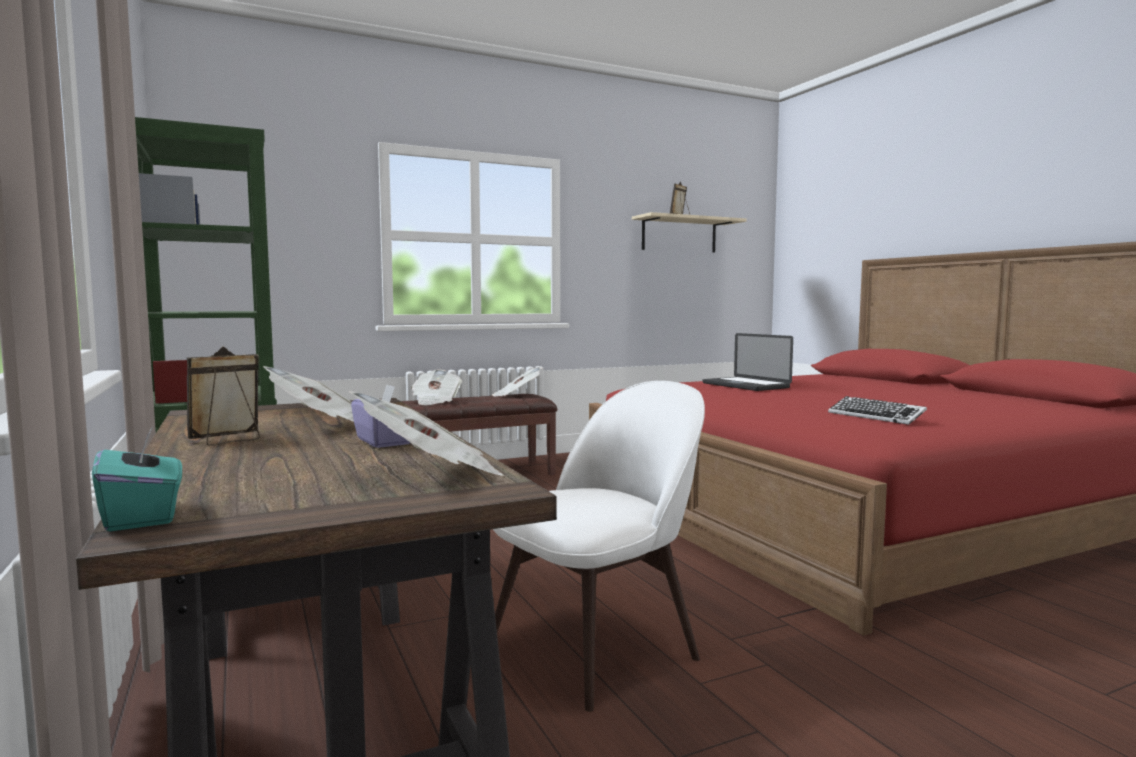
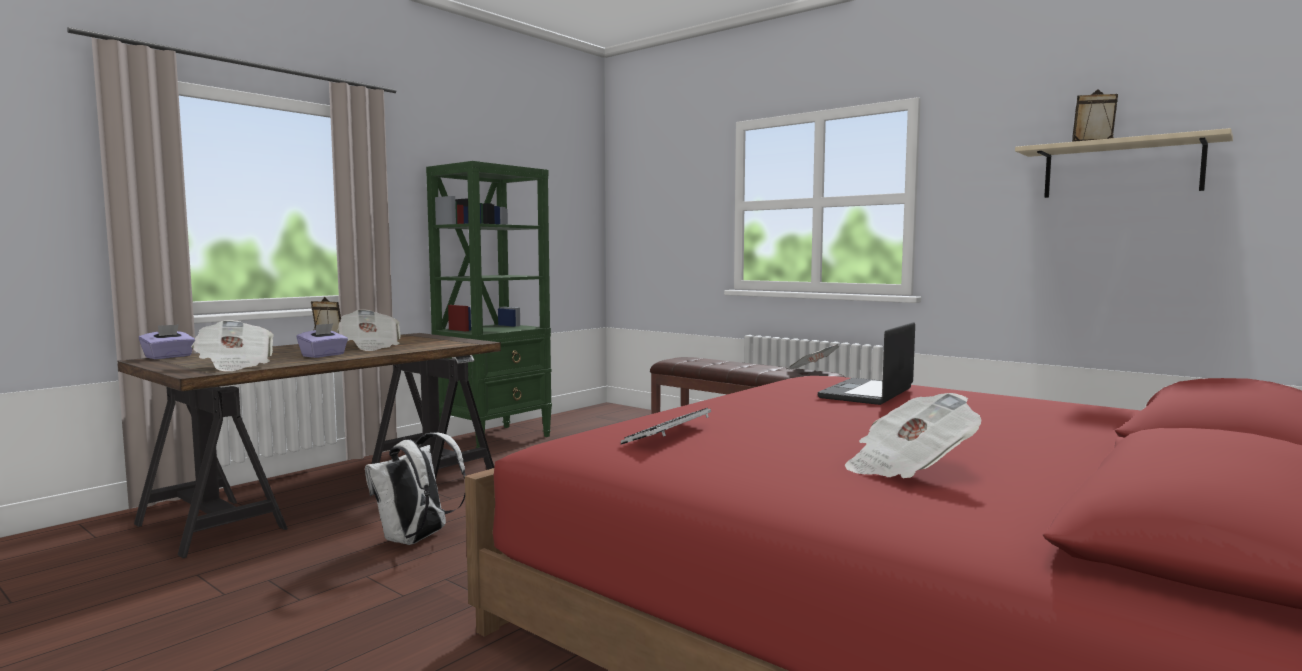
camera: 65 degrees right, 0 degrees up
(142, 516) = (169, 357): turquoise tissue box -> purple tissue box
(435, 401) = (729, 364): newspaper -> newspaper (908, 468)
(598, 645) = (416, 540): white chair -> white backpack

